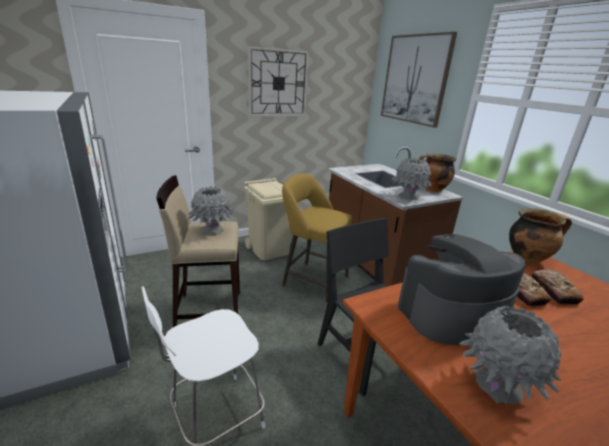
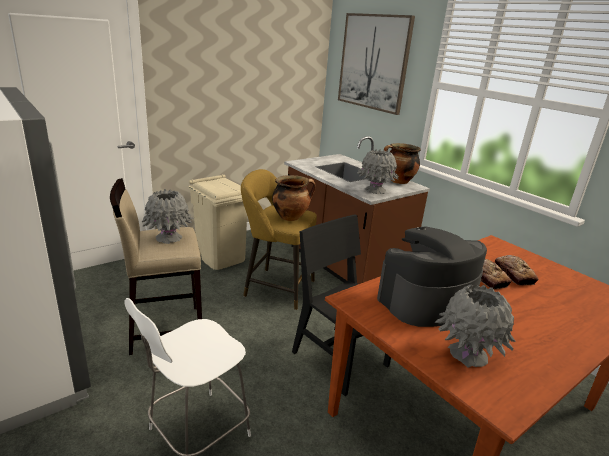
camera: 10 degrees left, 0 degrees up
(278, 83) = (222, 66): wall clock -> none
(527, 258) = (492, 246): cooking pot -> cooking pot (291, 217)

